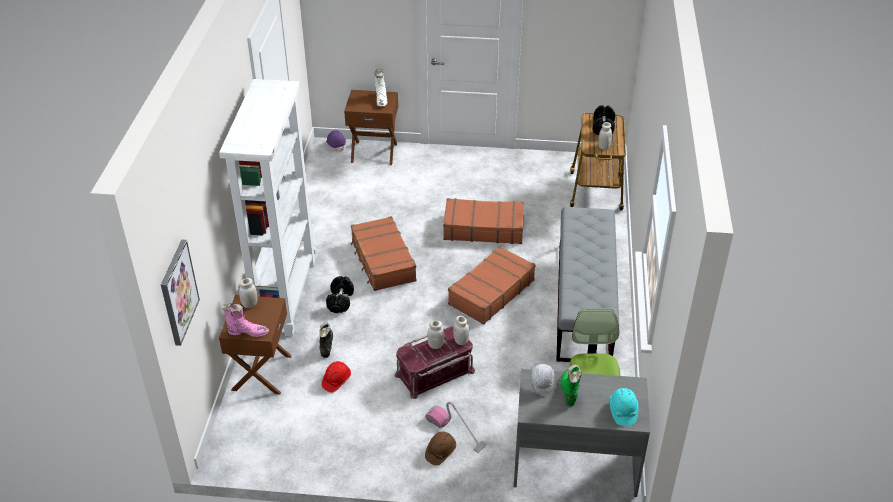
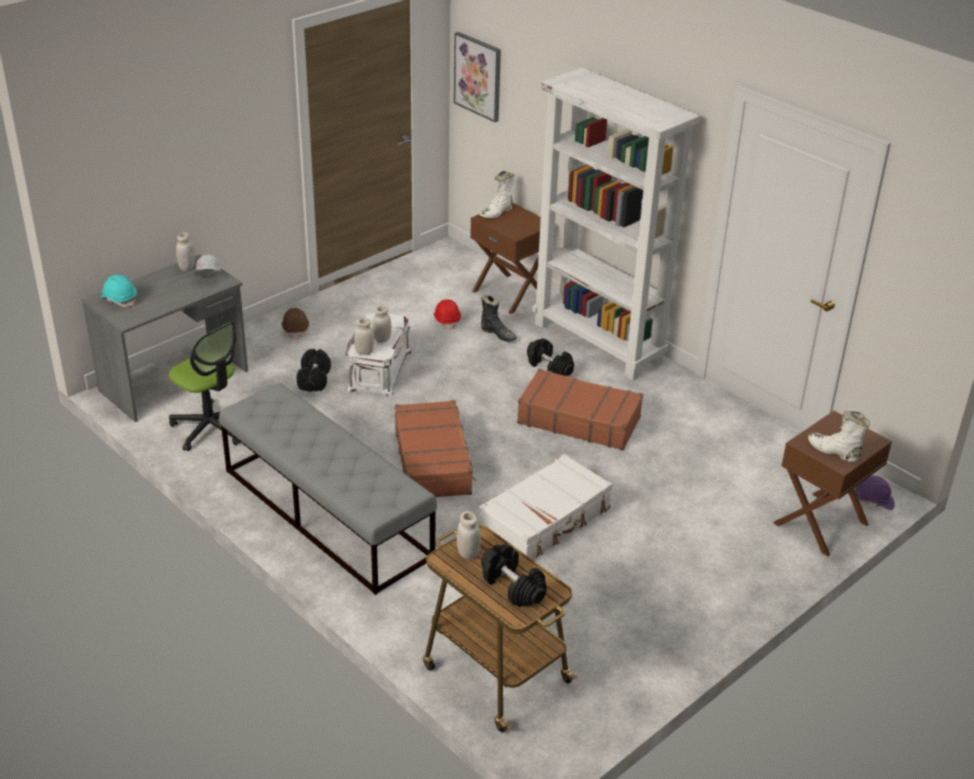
camera: 130 degrees right, 5 degrees down
(247, 332) = (497, 212): pink boot -> white boot
(250, 304) = (531, 225): white jar -> white jar (186, 267)
(435, 373) = (378, 369): red storage box -> white storage box
(455, 431) = (302, 346): vacuum cleaner -> none
(483, 228) = (546, 520): brown suitcase -> white suitcase
(483, 395) = (314, 380): none -> black dumbbell
(568, 391) = (182, 289): green boot -> none

